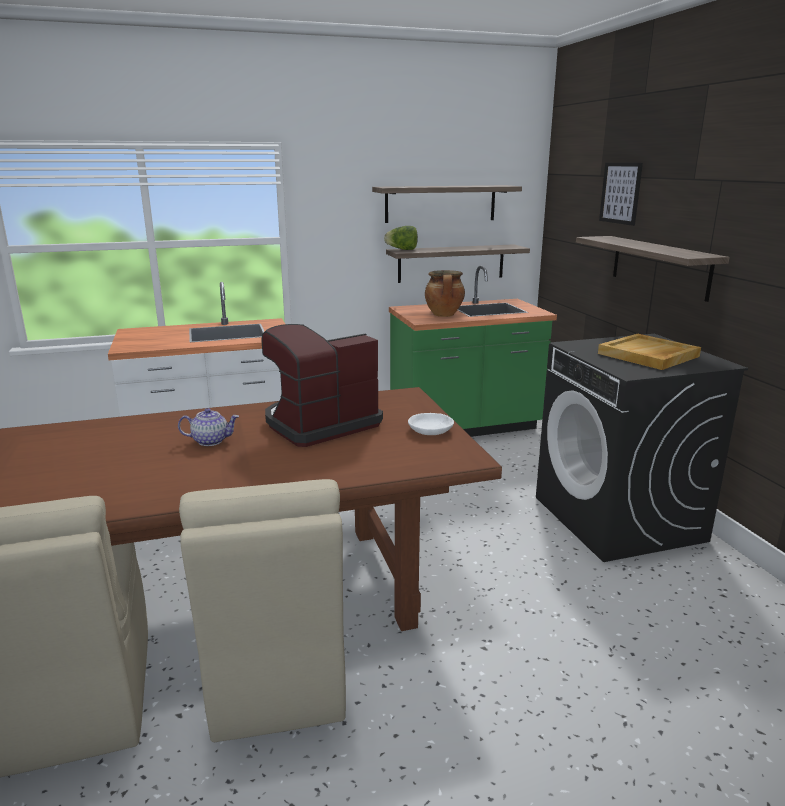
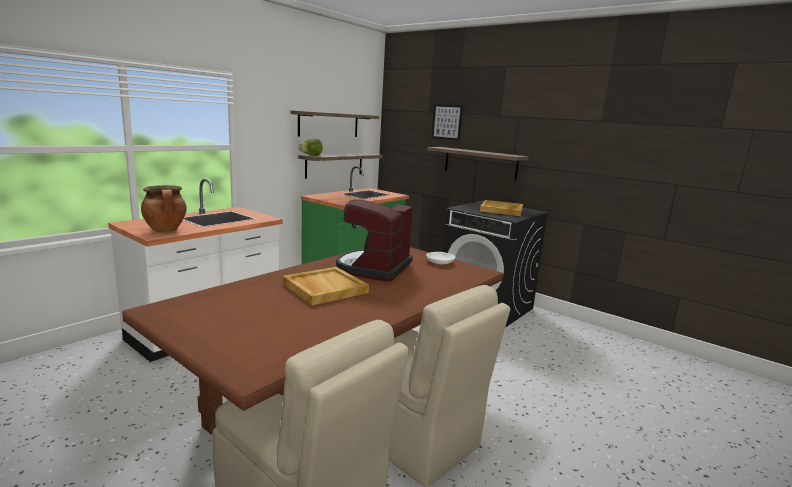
camera: 35 degrees left, 5 degrees down
(211, 441) = (324, 288): teapot -> beige tray
(444, 315) = (348, 199): cooking pot -> cooking pot (166, 230)

